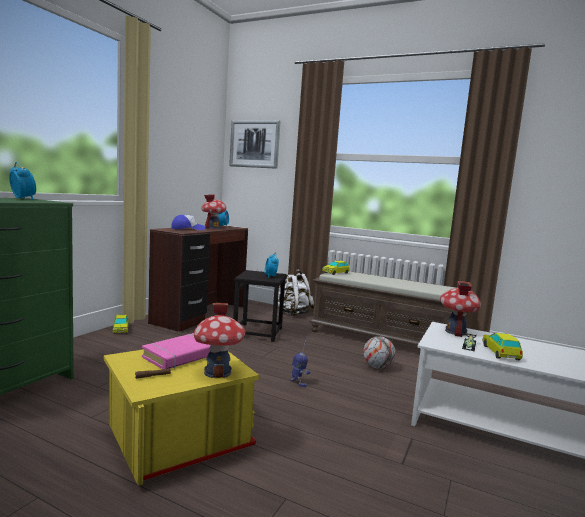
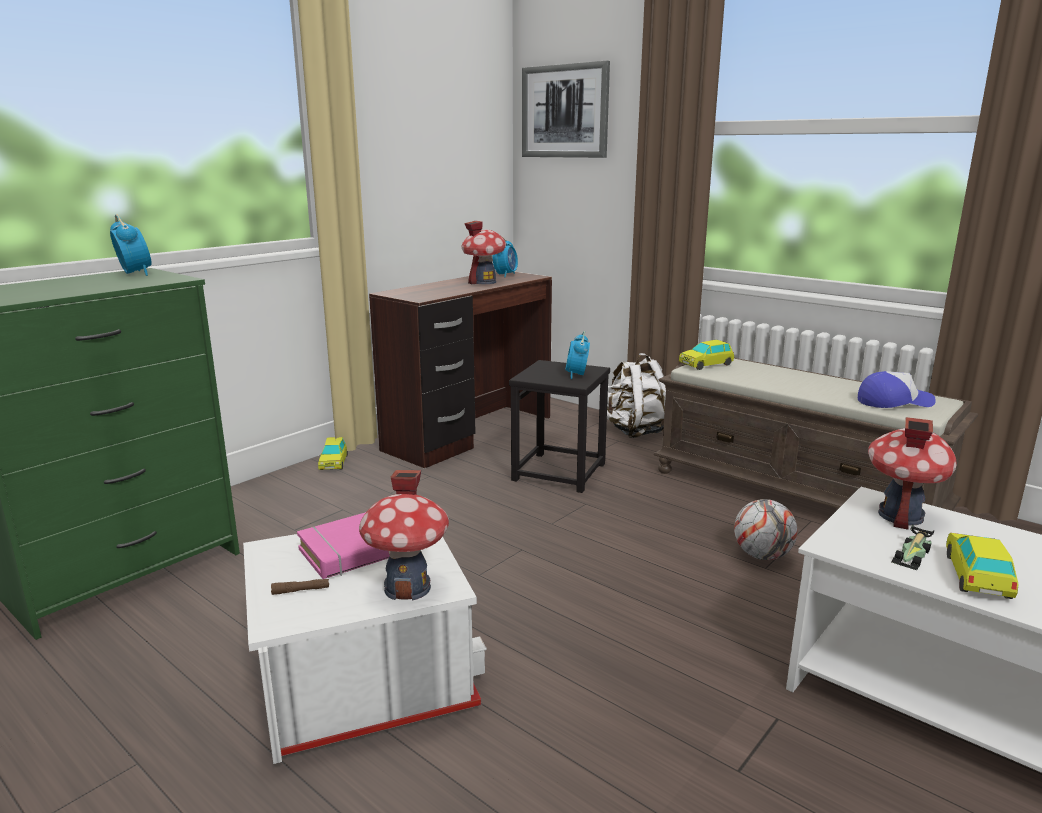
camera: 15 degrees right, 10 degrees up
(177, 437) = (362, 677): yellow storage box -> white storage box
(187, 229) = (435, 289): cap -> cap (893, 402)
(298, 383) = (598, 583): toy robot -> none

